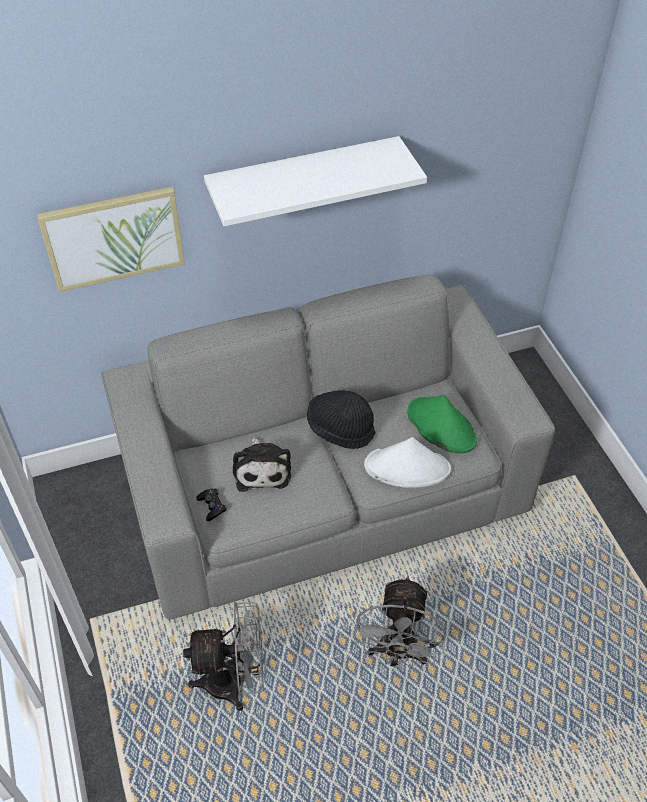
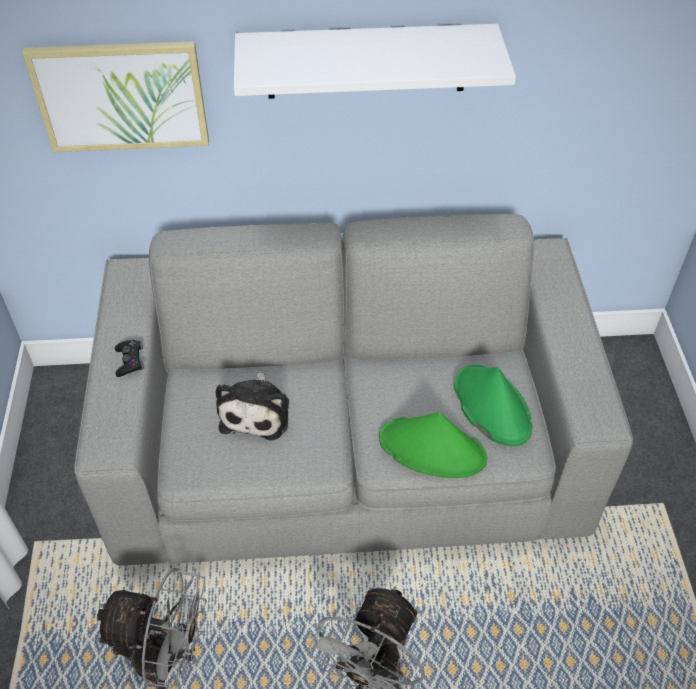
camera: 15 degrees right, 0 degrees up
(212, 506) = (182, 443): black game controller -> black game controller (130, 361)
(340, 429) = (366, 383): black hat -> none
(407, 467) = (433, 449): white hat -> green hat

